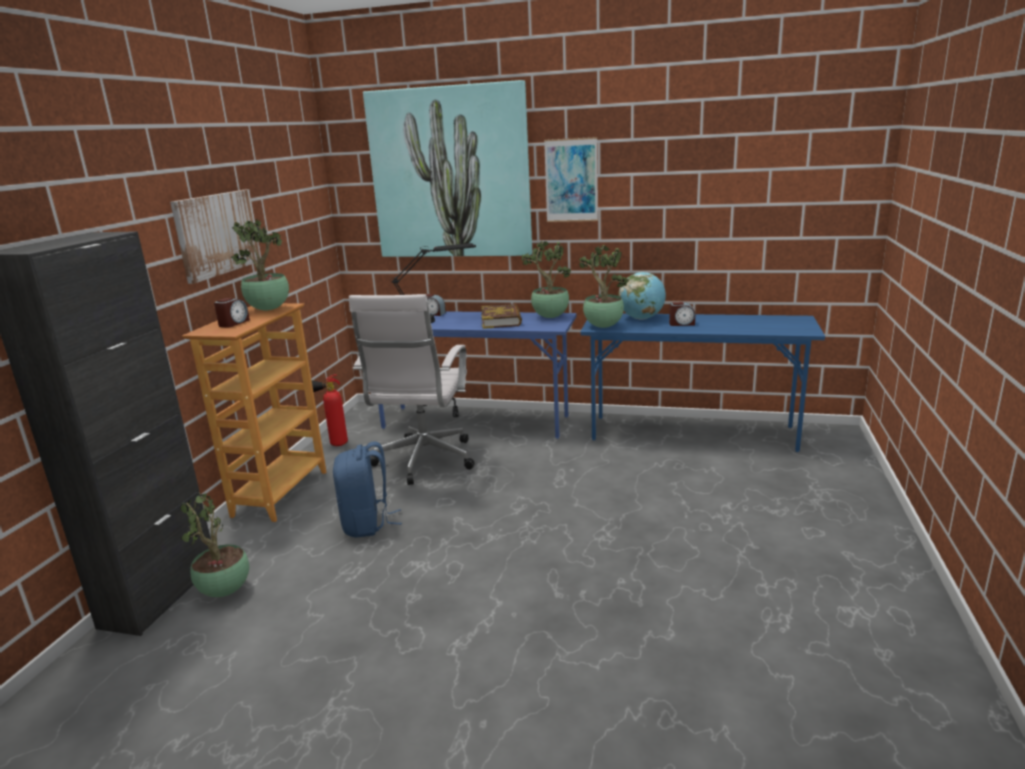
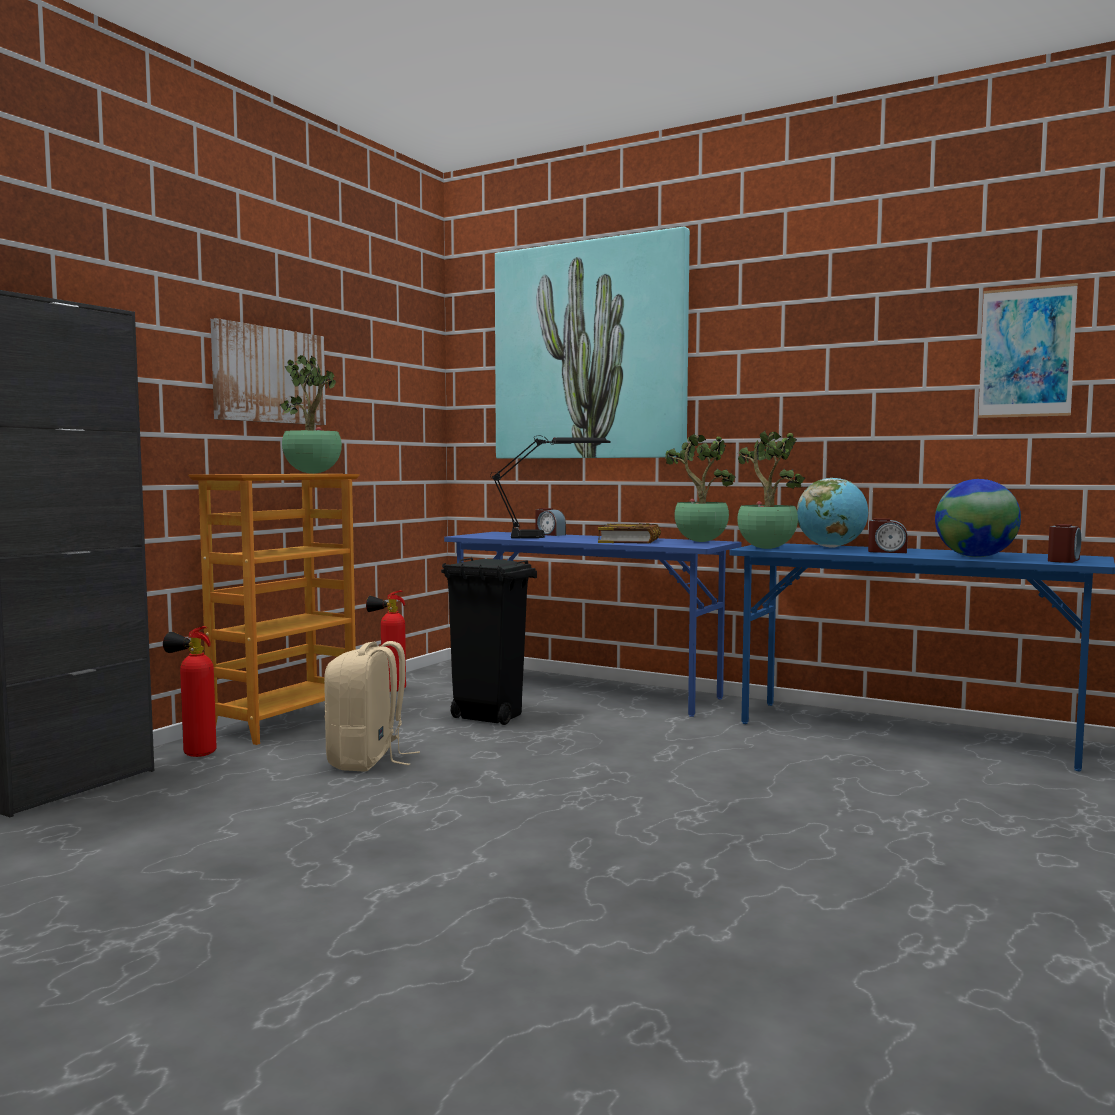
camera: 15 degrees right, 15 degrees down
(225, 592) = (140, 795): potted plant -> none
(233, 323) = (257, 473): alarm clock -> alarm clock (1063, 560)
(234, 541) = (194, 754): none -> fire extinguisher
(367, 524) = (367, 761): blue backpack -> beige backpack
(423, 462) = (487, 717): white office chair -> black trash can
(571, 180) = (744, 356): picture -> picture (1026, 352)
(739, 327) = (975, 557): none -> globe

